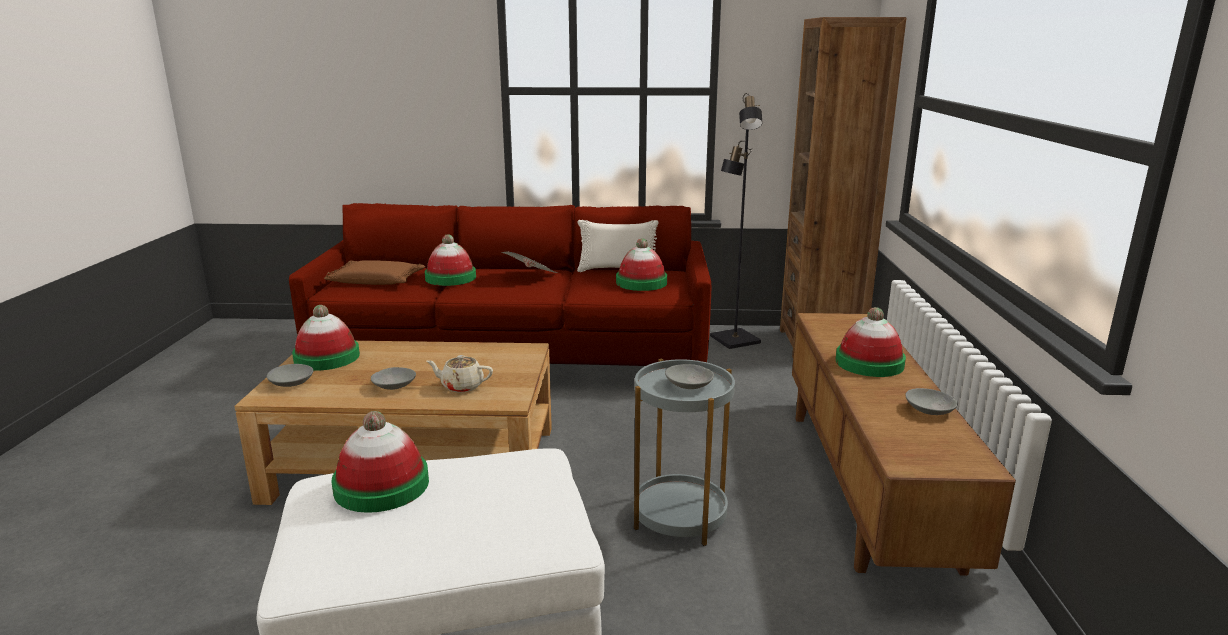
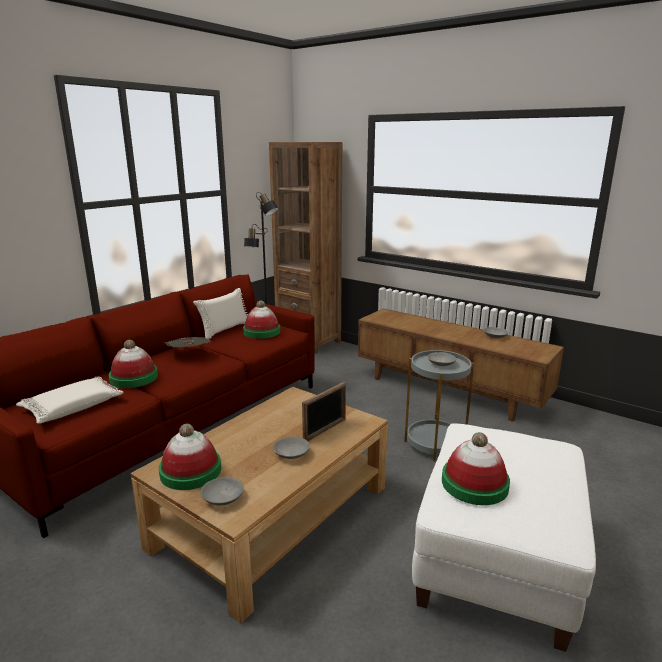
camera: 55 degrees left, 0 degrees up
(376, 279) = (72, 404): brown pillow -> white pillow
(461, 386) = (325, 430): beige teapot -> picture frame
(869, 363) = (437, 328): hat -> none

